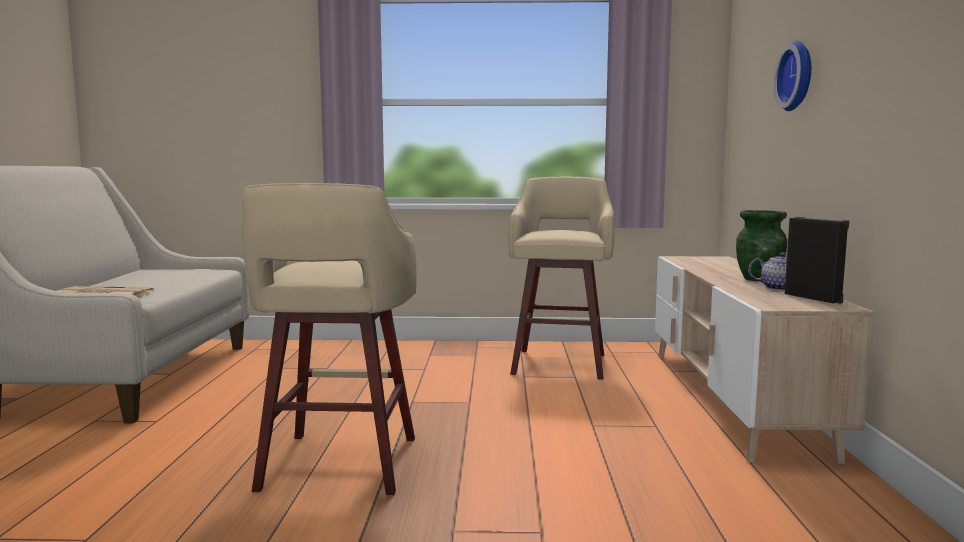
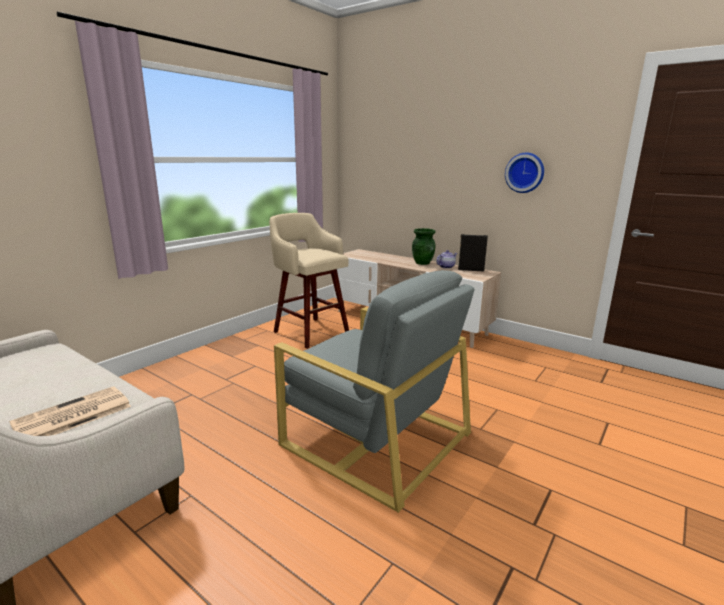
camera: 55 degrees left, 10 degrees up
(338, 465) = (375, 437): beige stool -> grey armchair
(798, 76) = (424, 159): wall clock -> wall clock (525, 172)

